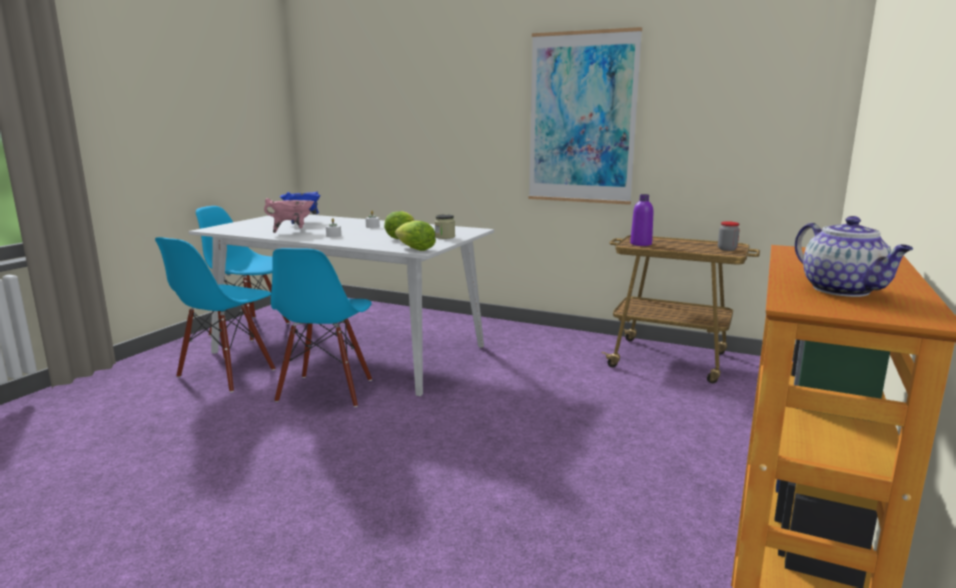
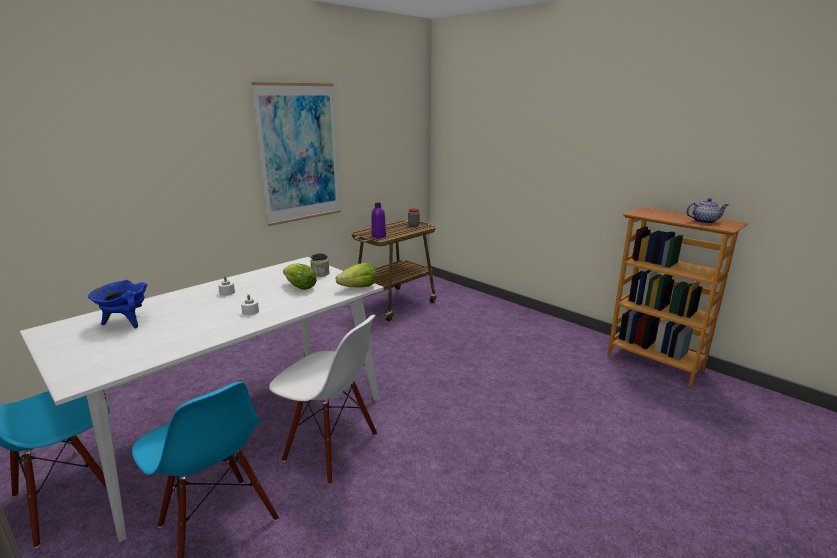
camera: 70 degrees left, 5 degrees up
(293, 231) = (190, 329): pink cooking pot -> none
(326, 391) = (330, 448): blue chair -> white chair

